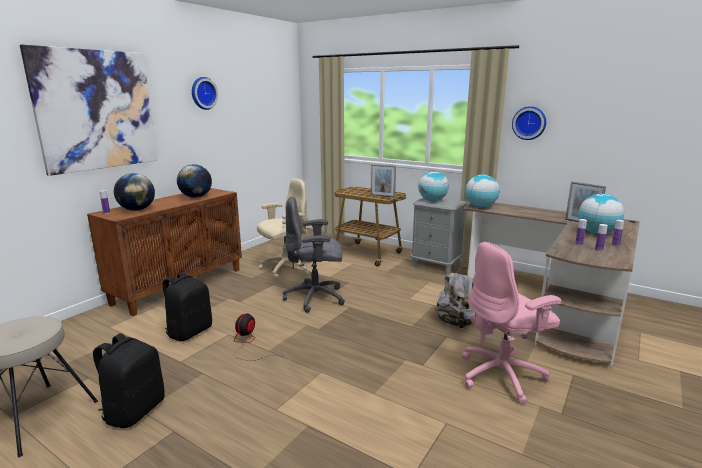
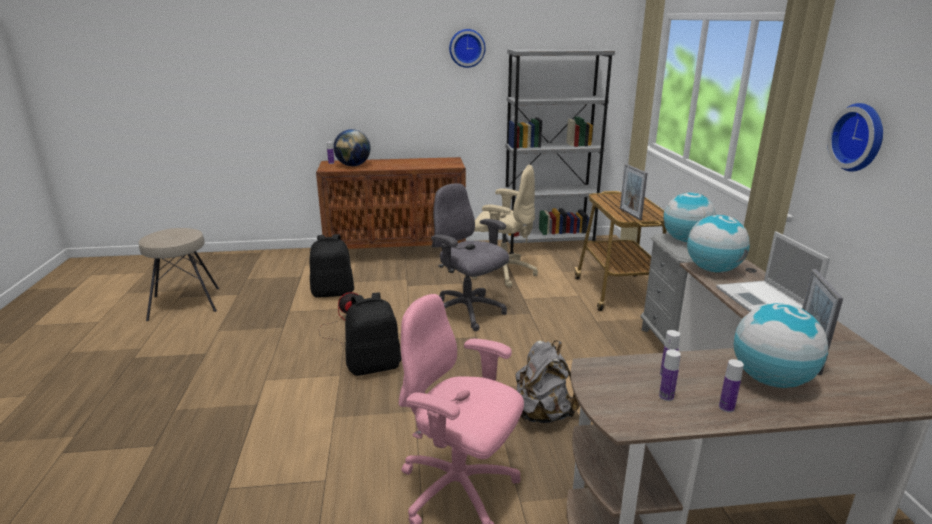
camera: 50 degrees right, 5 degrees up
(96, 110) = (340, 64): picture -> none
(134, 410) = (216, 328): black backpack -> black backpack (374, 366)
(196, 197) = (421, 164): globe -> none
(279, 244) = (548, 245): none -> grey bookcase
(524, 211) = (765, 301): none -> laptop

